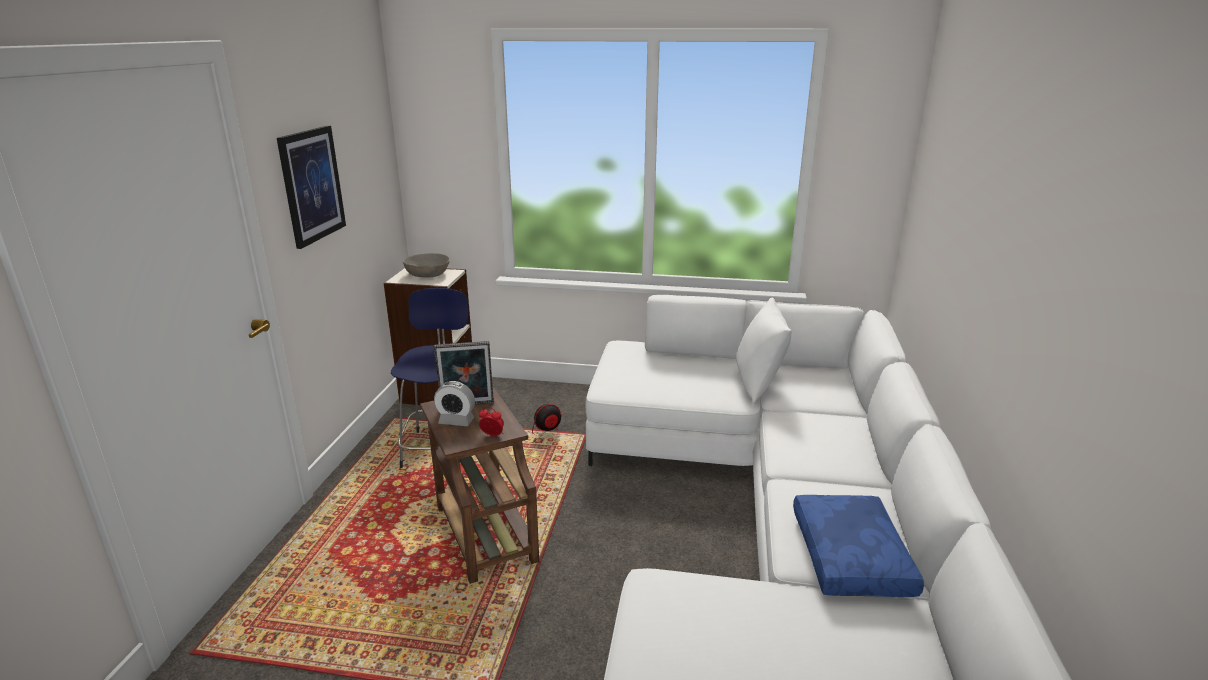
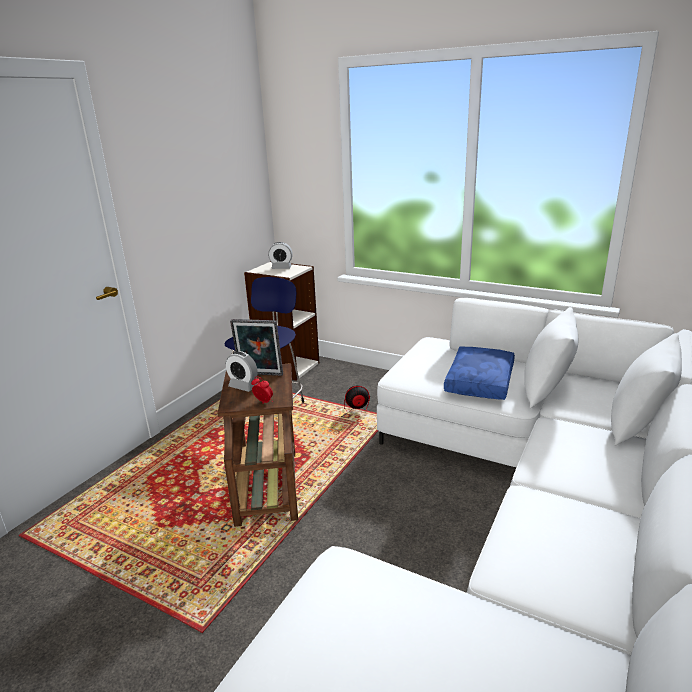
camera: 20 degrees right, 0 degrees up
(312, 185) = (173, 186): picture -> none
(428, 274) = (281, 268): grey bowl -> alarm clock
(852, 408) = (637, 427): none -> white pillow
(852, 557) = (562, 586): blue pillow -> blue pillow (481, 382)

